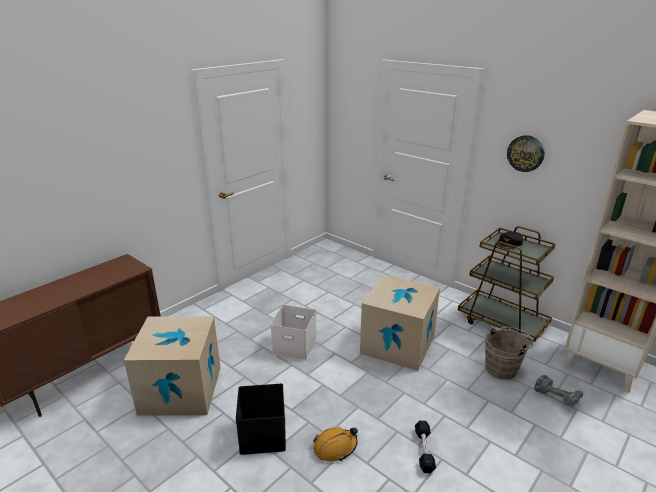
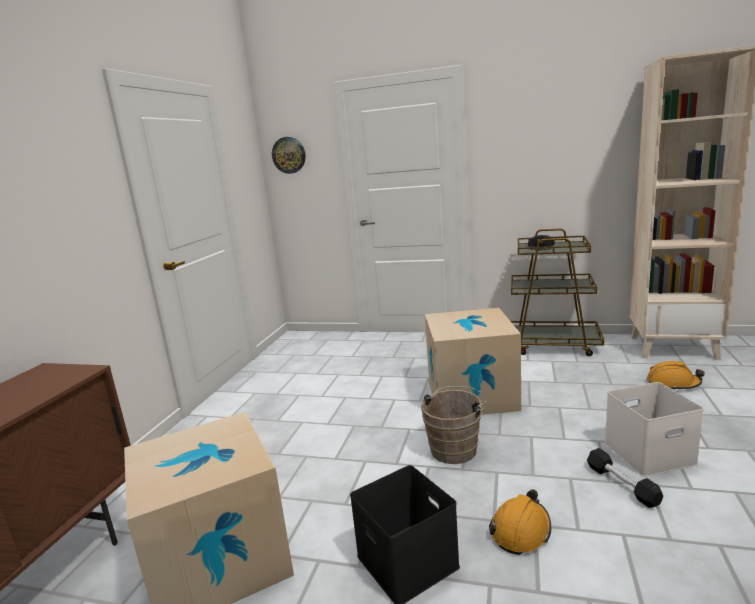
camera: 25 degrees left, 10 degrees down
(295, 346) = (350, 439): white storage box -> white storage box (649, 452)
(503, 368) = (598, 378): brown bucket -> brown bucket (456, 448)
(525, 153) = (528, 147): wall clock -> wall clock (289, 155)
(557, 396) = (673, 383): power drill -> orange hard hat

